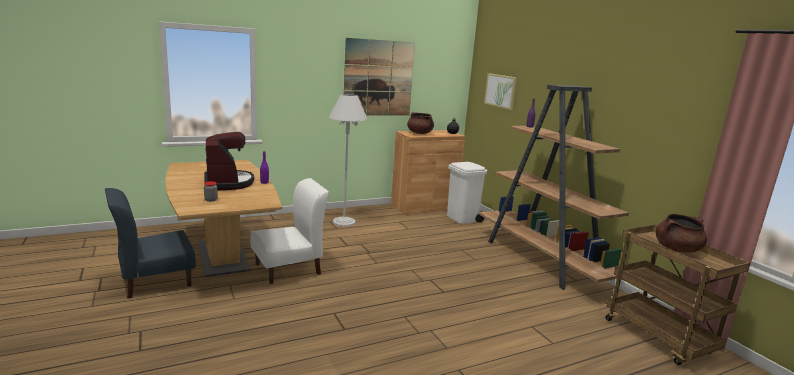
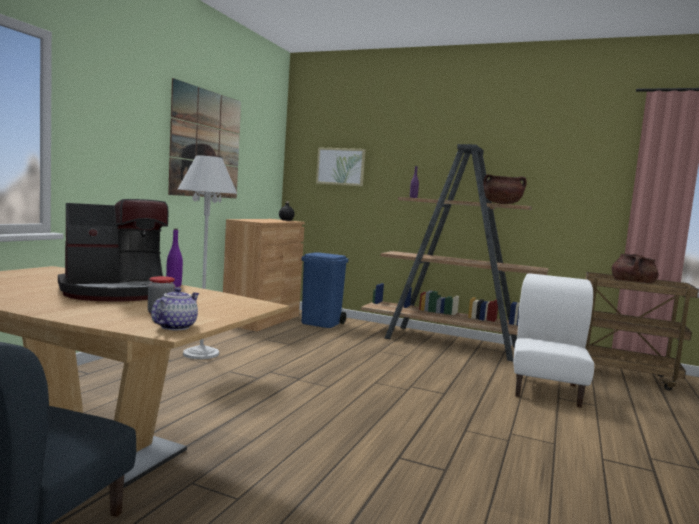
camera: 40 degrees left, 10 degrees down
(197, 208) = (175, 327): none -> teapot
(228, 183) = (116, 292): coffee machine -> coffee machine turned 120 degrees clockwise
(288, 269) = (239, 428): white chair -> white chair (547, 390)
(420, 133) = (259, 220): brown cooking pot -> brown cooking pot (502, 204)
(462, 218) = (321, 323): white trash can -> blue trash can

